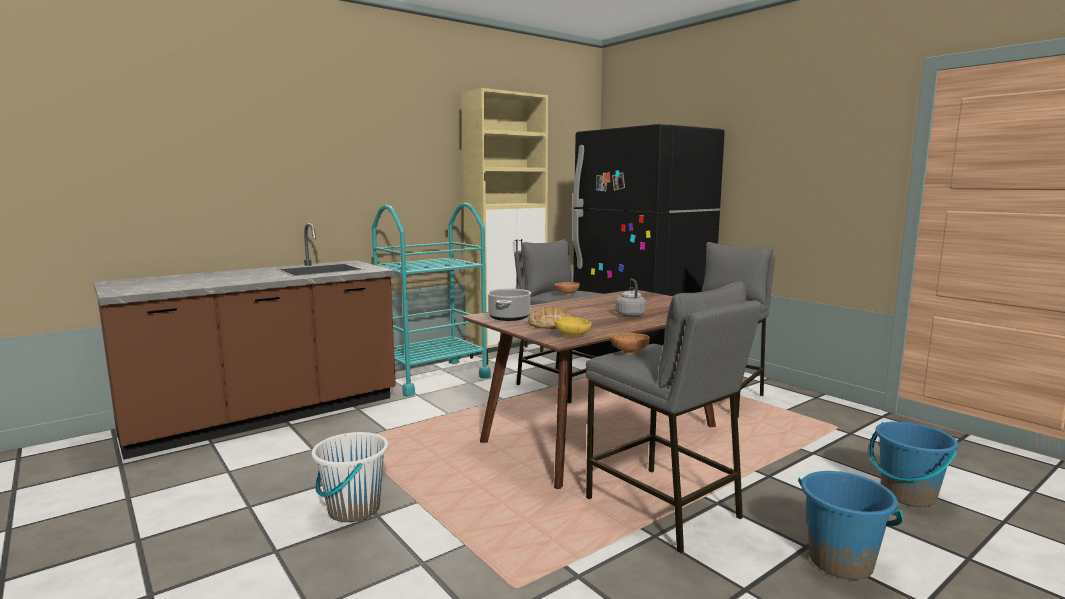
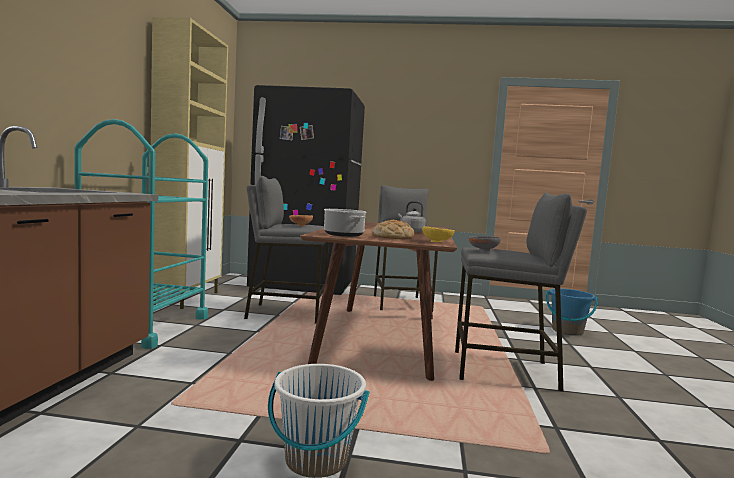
camera: 45 degrees left, 5 degrees down
(629, 352) = (482, 250): brown bowl -> grey bowl
(840, 562) = (613, 368): blue bucket -> none

